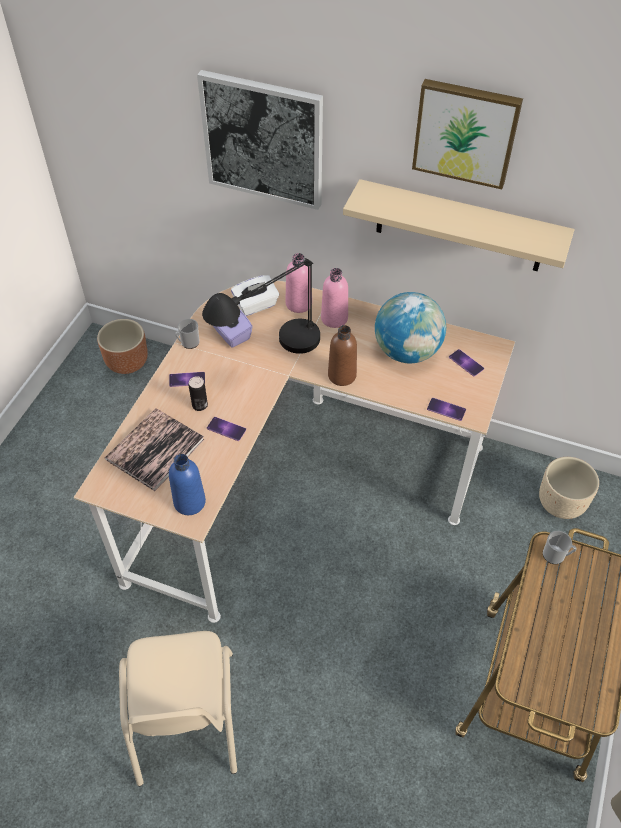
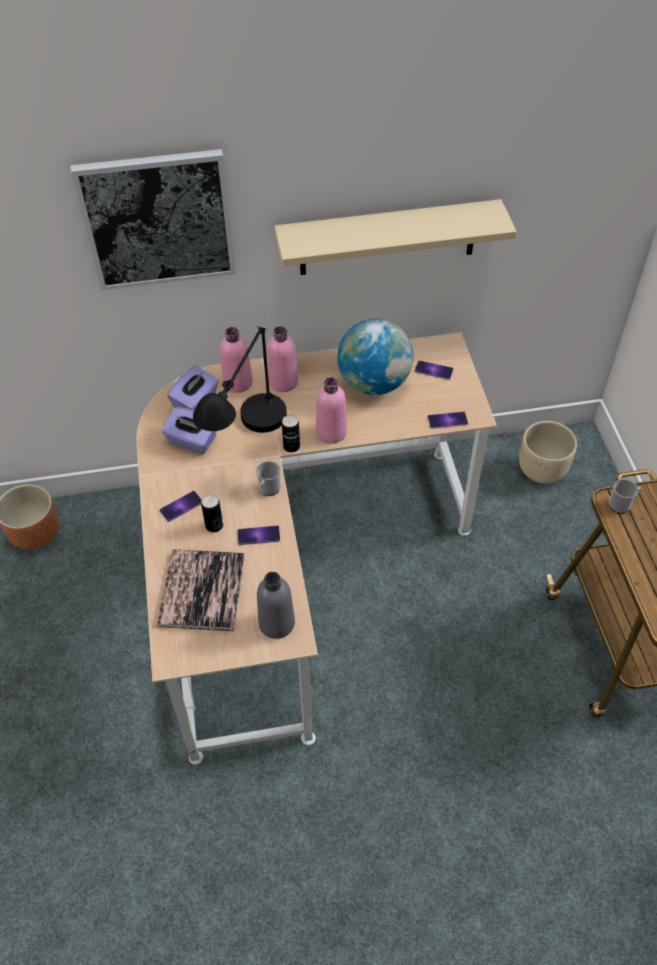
camera: 30 degrees left, 0 degrees up
(184, 717) = (347, 849): beige chair -> none
(188, 343) = (154, 470): mug -> mug (268, 489)
(189, 502) = (276, 623): blue bottle -> grey bottle
(256, 305) = (196, 402): white tissue box -> purple tissue box
(302, 372) = (291, 446): none -> can
(342, 375) = (331, 432): brown bottle -> pink bottle
(466, 132) = (382, 138): picture -> none

